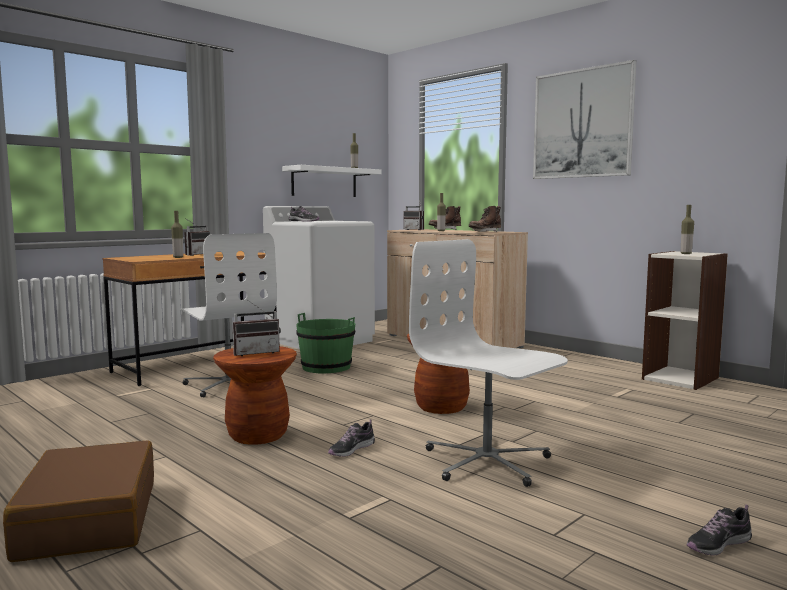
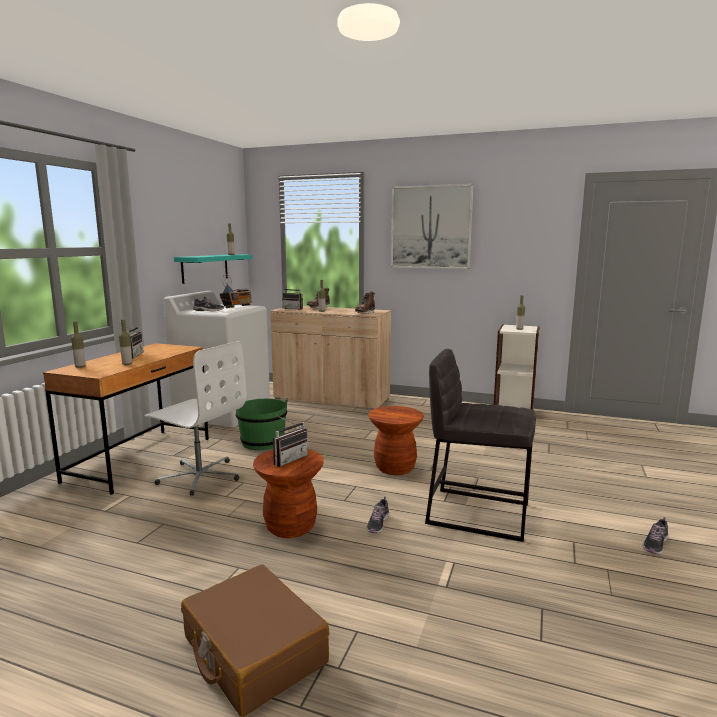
camera: 25 degrees left, 5 degrees up
(137, 257) = (80, 367): none -> bottle
(324, 182) = (205, 268): white shelf -> turquoise shelf
(340, 221) = (237, 307): none -> radio
(486, 462) = (477, 513): white office chair -> grey stool

